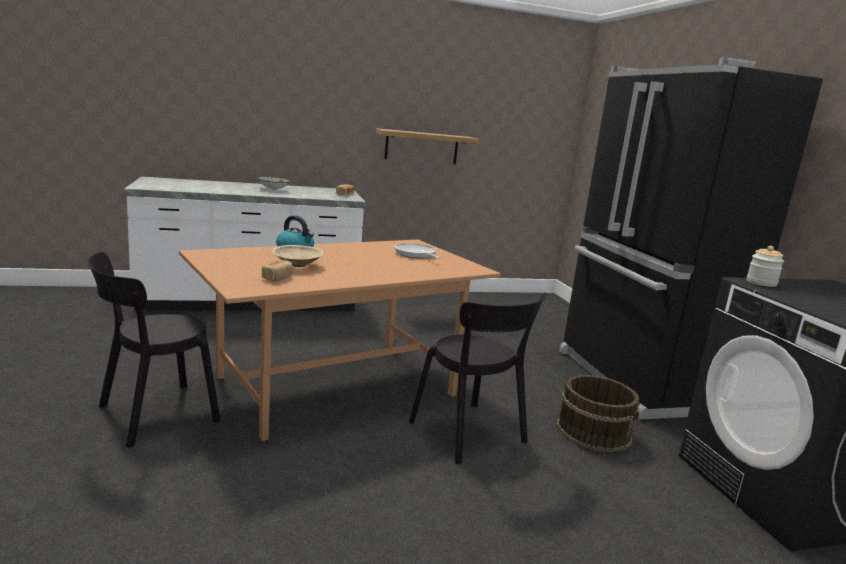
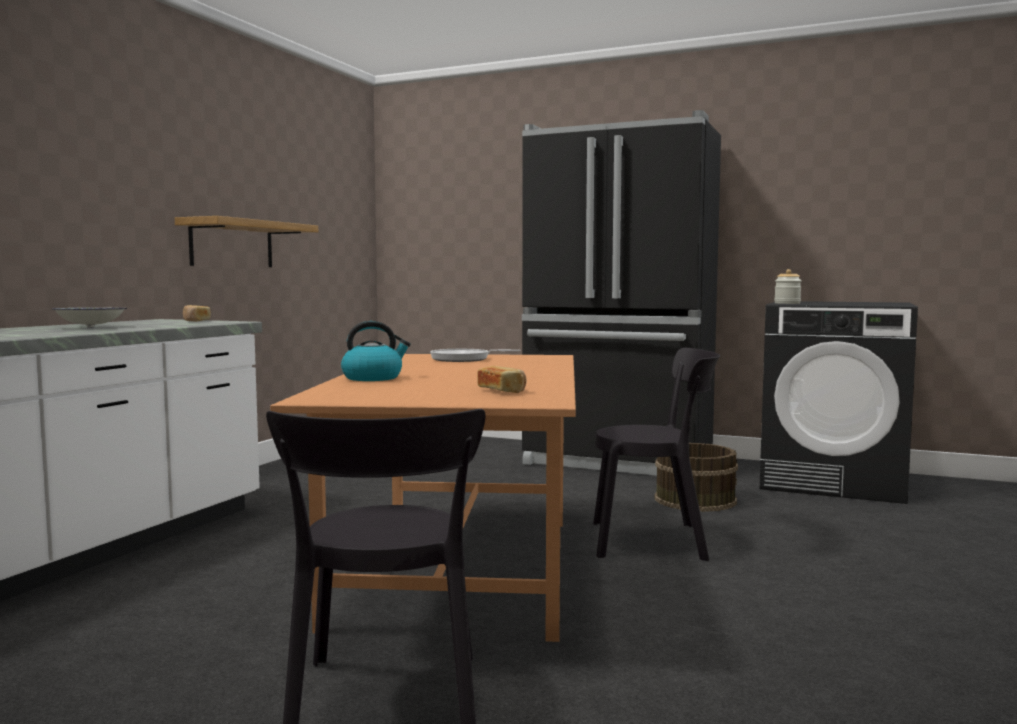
camera: 50 degrees left, 10 degrees down
(297, 266) = (453, 383): beige bowl -> none

